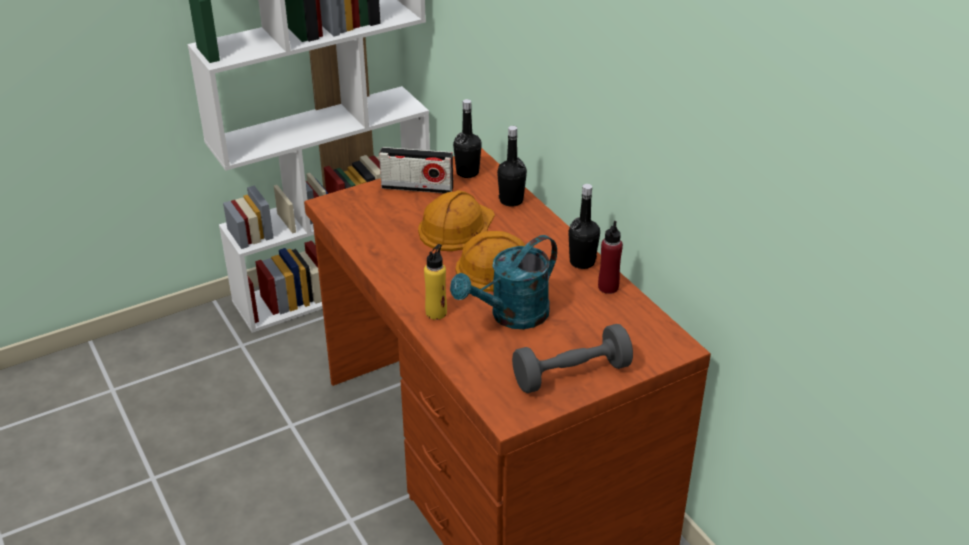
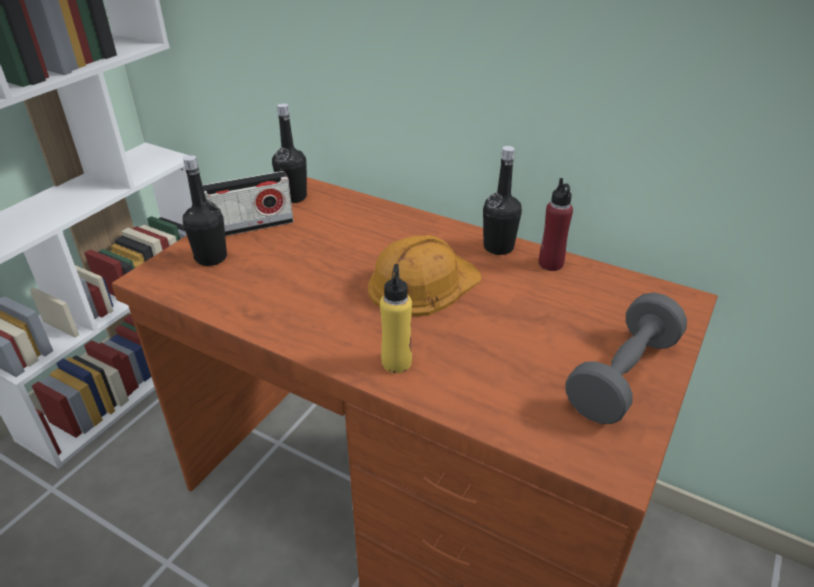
camera: 30 degrees left, 0 degrees up
(456, 226) = (329, 254): orange hard hat -> none
(511, 200) = (365, 210): black bottle -> black bottle (211, 258)
(511, 316) = (487, 333): turquoise watering can -> none

